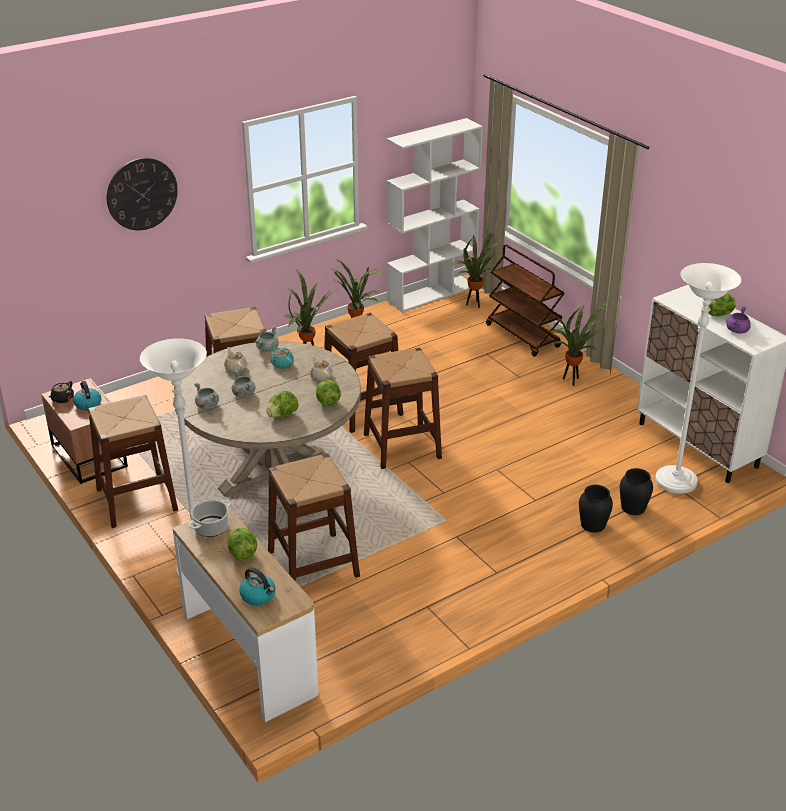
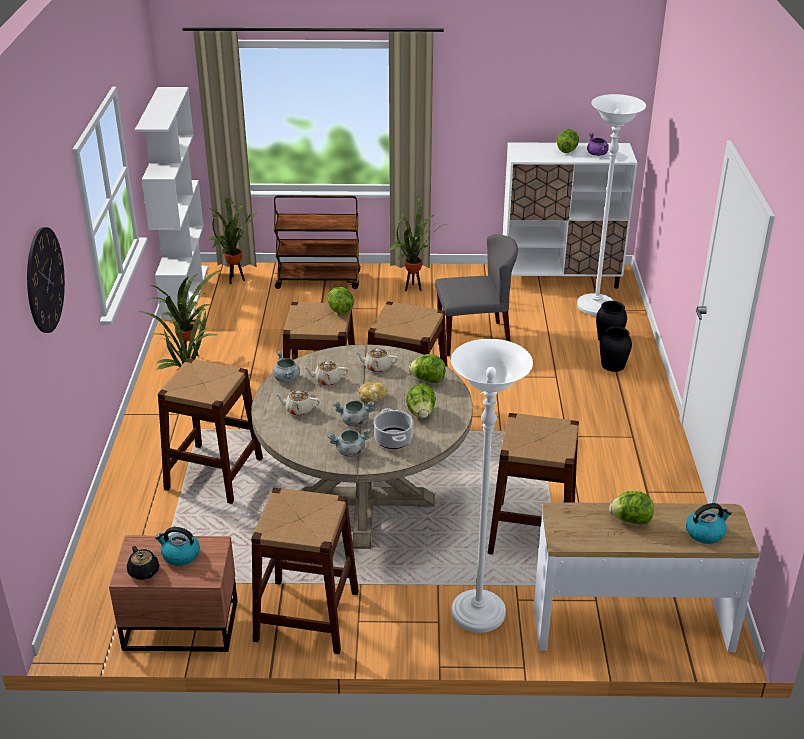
camera: 55 degrees left, 0 degrees up
(211, 527) = (570, 524): cooking pot -> cooking pot (393, 439)
(280, 389) = (372, 398): none -> bread
(282, 364) = (327, 380): turquoise teapot -> beige teapot
(381, 334) = (340, 310): none -> lettuce
(538, 438) = (474, 338): none -> grey chair

